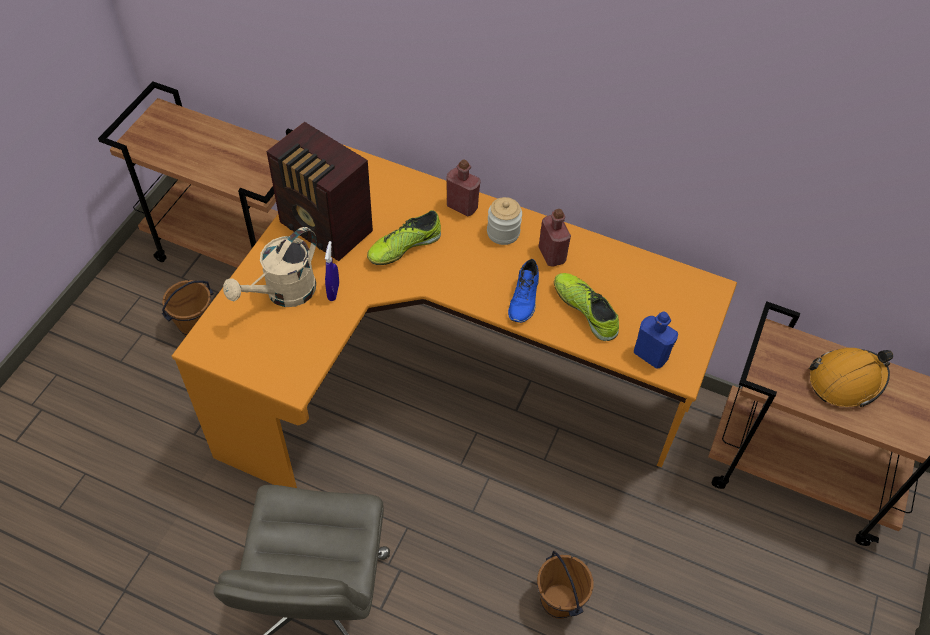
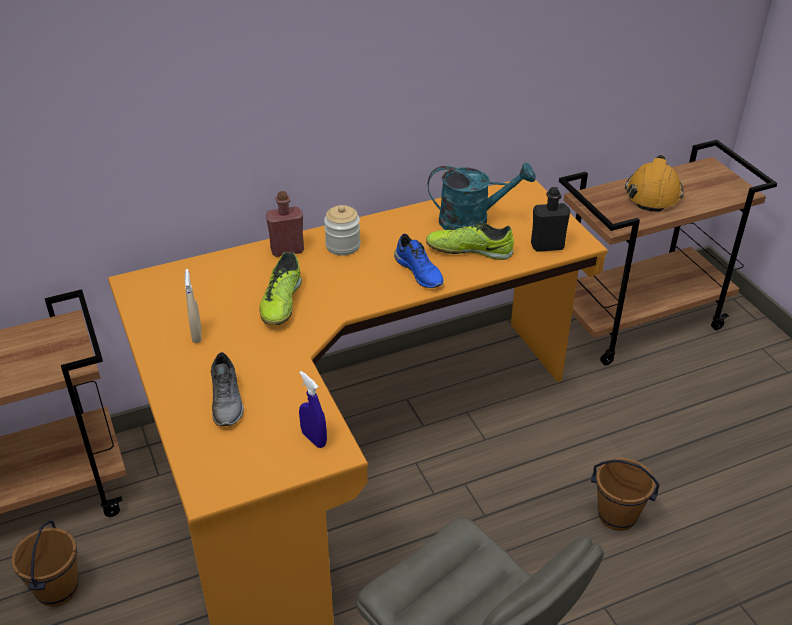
camera: 45 degrees left, 15 degrees down
(283, 294) = (227, 401): beige watering can -> grey shoe
(326, 229) = (197, 335): radio -> beige spray bottle
(333, 292) = (269, 369): blue spray bottle -> blue spray bottle (314, 439)
(552, 255) = (397, 236): red bottle -> none
(626, 286) = (473, 221): none -> turquoise watering can
(650, 355) = (547, 246): blue bottle -> black bottle

